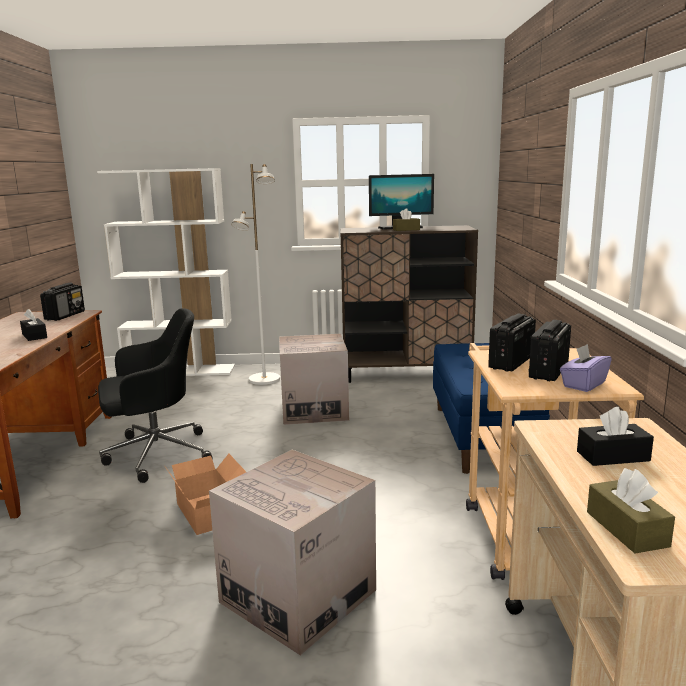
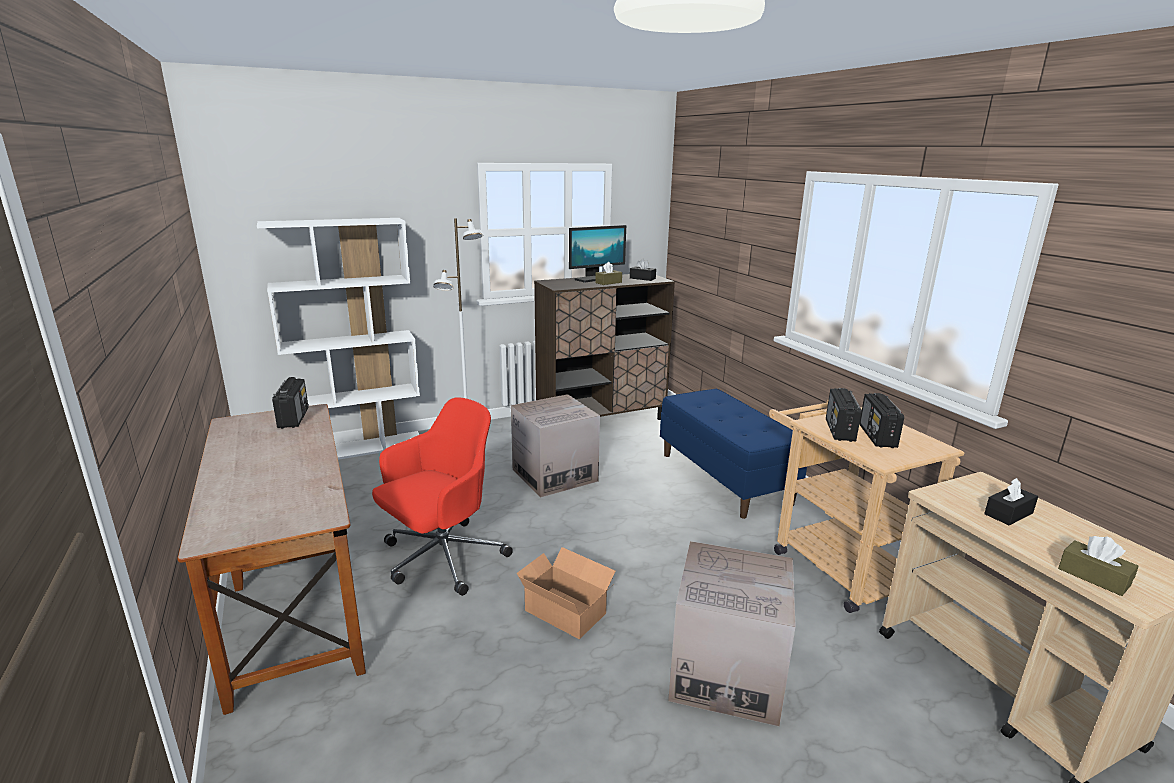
camera: 25 degrees left, 5 degrees up
(34, 336) = (306, 456): black tissue box -> black tissue box (642, 278)
(155, 454) = (441, 558): black office chair -> red office chair
(583, 384) = (917, 447): purple tissue box -> none

